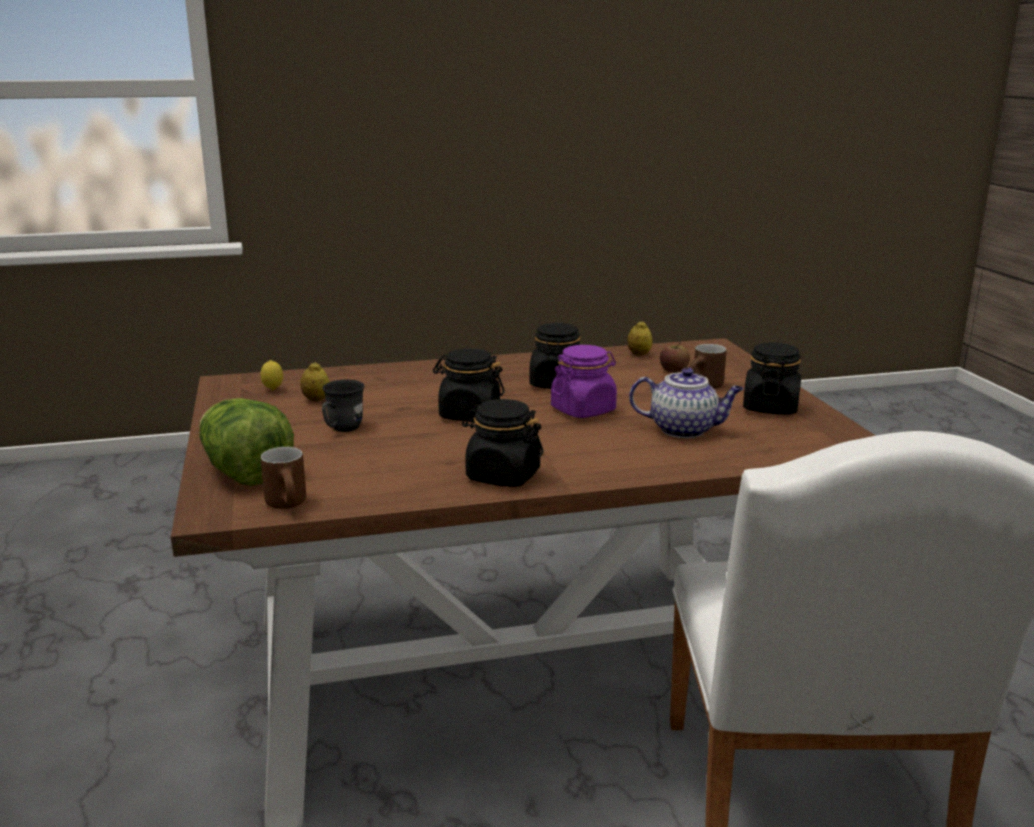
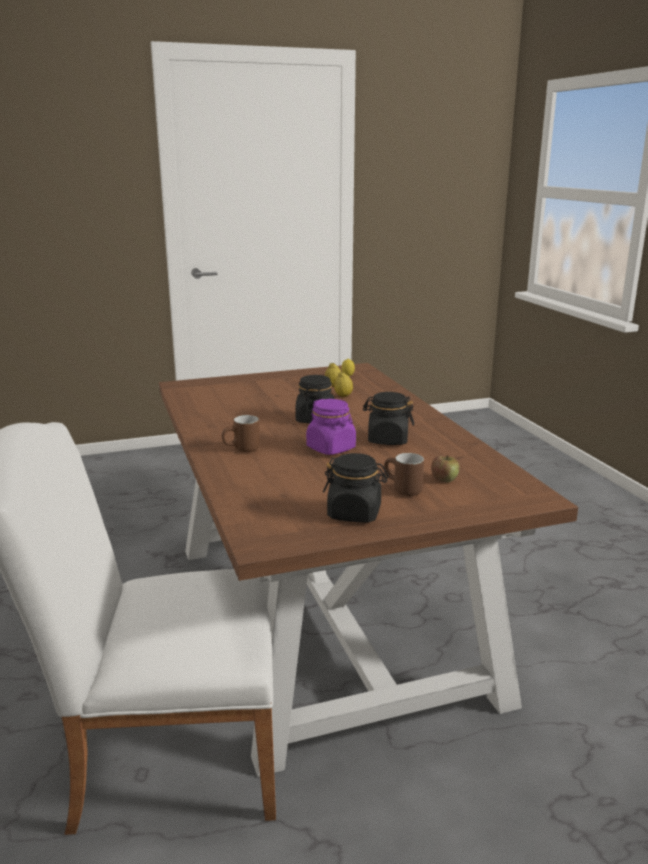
camera: 85 degrees right, 0 degrees up
(244, 473) = (223, 384): lettuce -> none
(290, 505) = (183, 395): brown mug -> brown mug (242, 450)
(341, 429) = (285, 395): grey mug -> none
(502, 476) = (213, 431): black jar -> none
(639, 354) = (485, 467): lemon -> lemon (343, 396)
(684, 430) = (295, 479): teapot -> none

